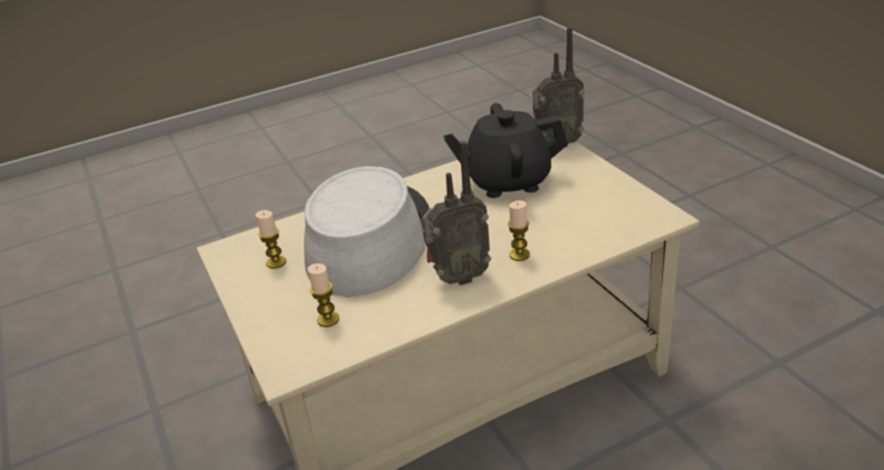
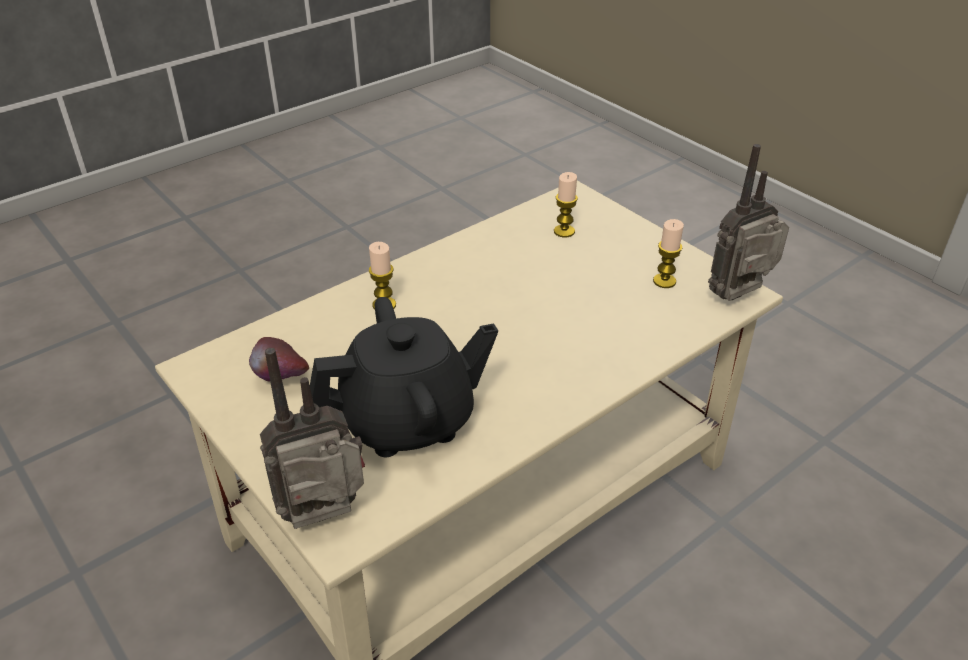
camera: 165 degrees right, 5 degrees up
(369, 240) = (571, 314): grey hat -> none
(458, 277) = (449, 276): radio -> radio (740, 298)
(595, 205) = (282, 381): none -> apple

